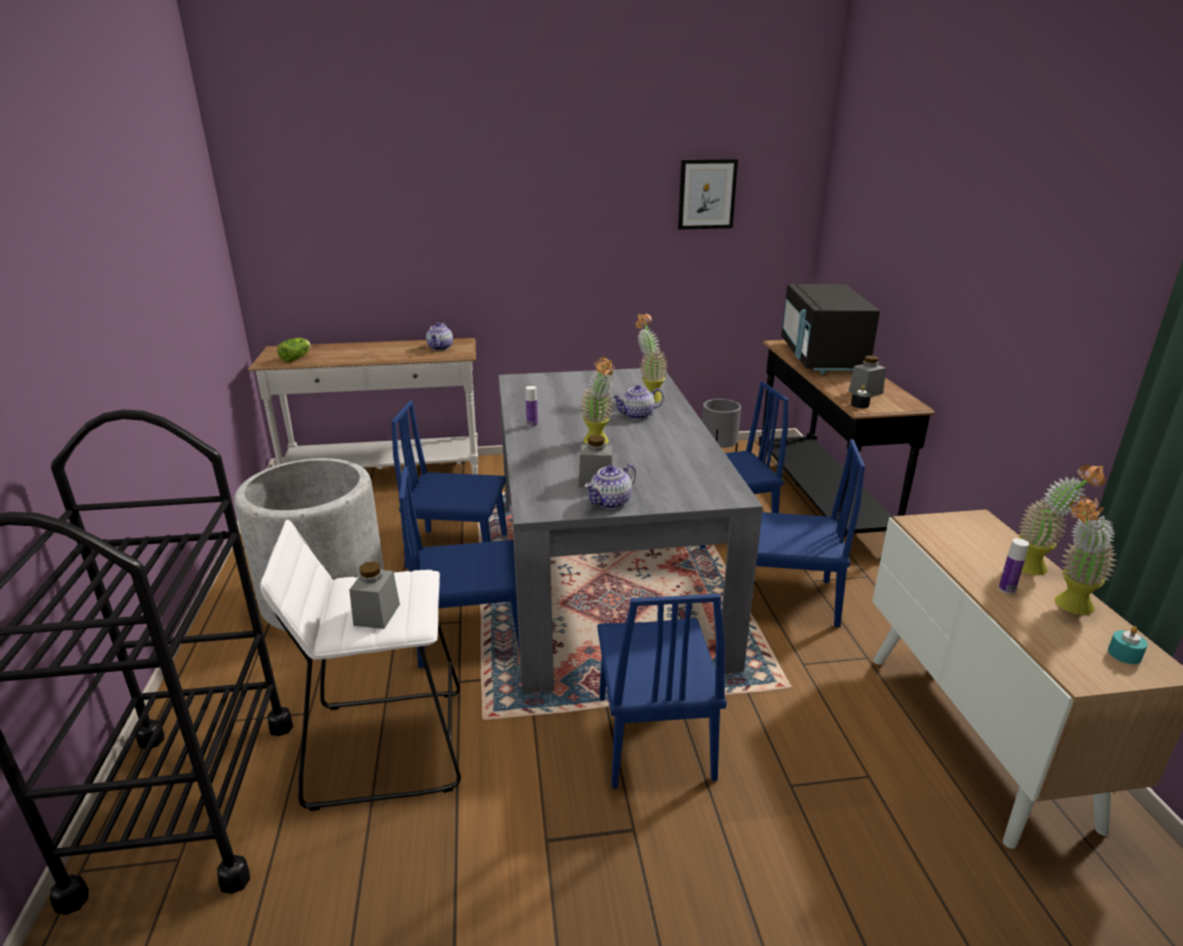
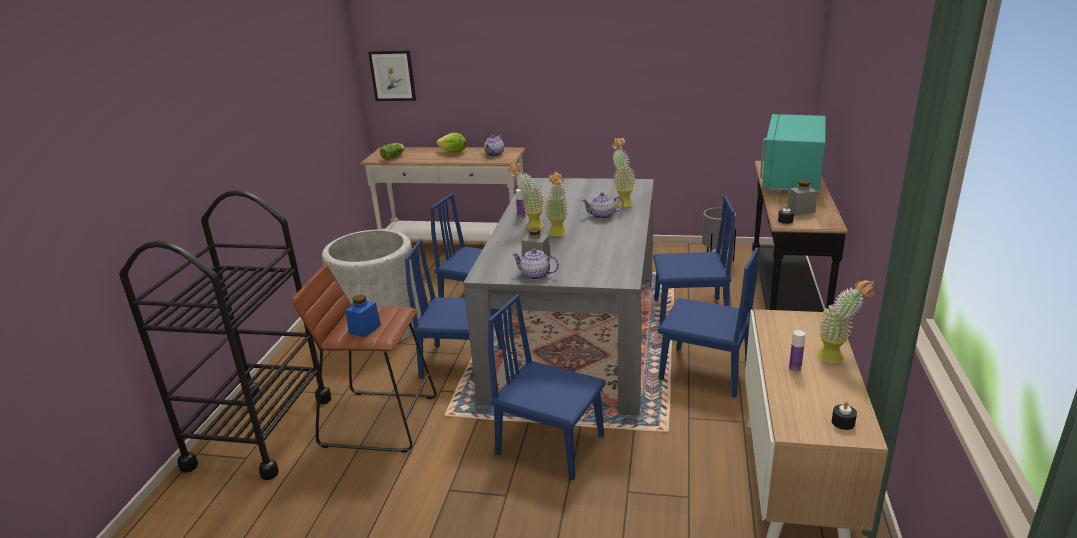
camera: 20 degrees right, 0 degrees up
(377, 614) = (365, 329): grey jar -> blue jar
(381, 348) = (453, 152): none -> lettuce
(387, 745) = (380, 420): white stool -> brown stool
(610, 502) = (535, 275): teapot -> teapot turned 45 degrees clockwise
(654, 736) = (550, 445): blue chair -> blue chair turned 105 degrees clockwise
(707, 194) = (714, 36): picture -> picture (392, 75)
(821, 358) = (791, 179): black microwave -> turquoise microwave
(1067, 607) = (831, 387): potted plant -> potted plant (529, 226)
(1124, 654) = (843, 422): turquoise candle -> black candle

